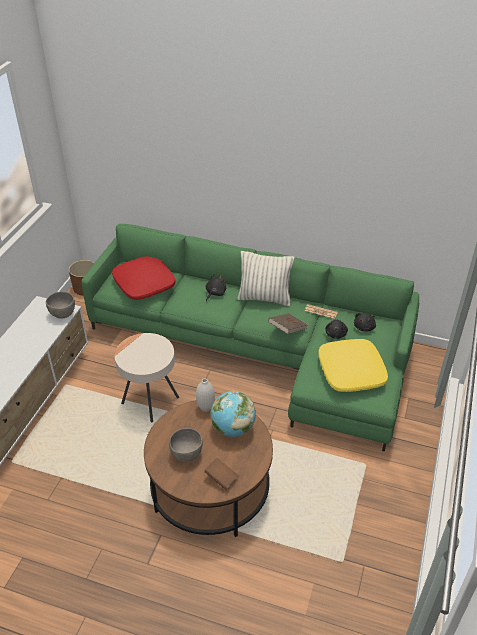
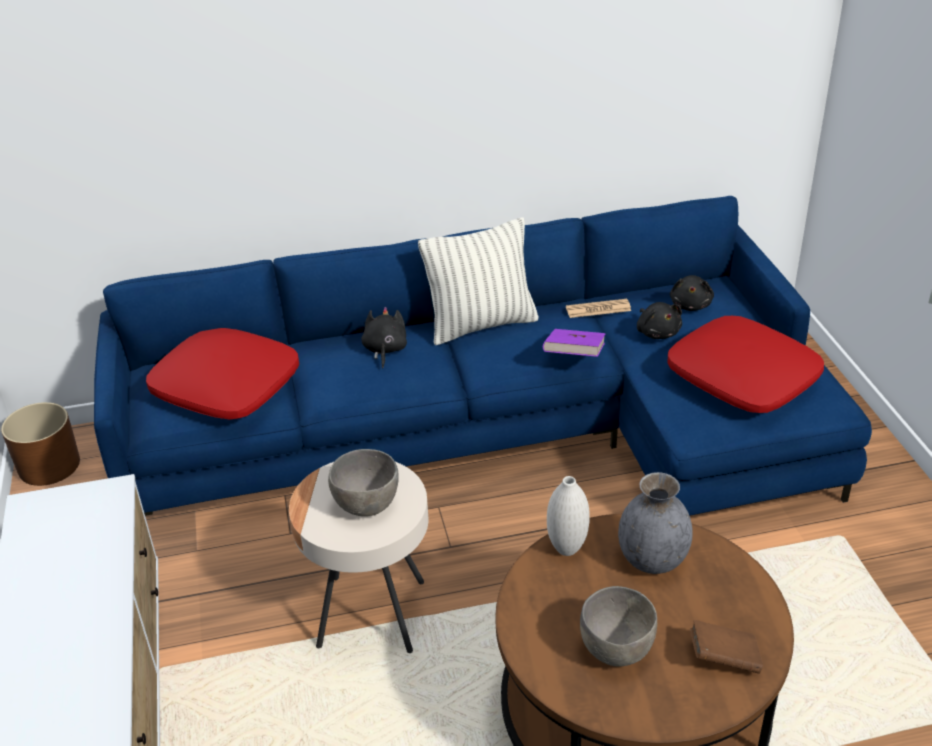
camera: 30 degrees left, 5 degrees down
(62, 314) = (104, 505): grey bowl -> grey bowl (366, 505)
(233, 428) = (651, 559): globe -> grey vase
(261, 349) = (498, 433): green sofa -> blue sofa
(287, 329) = (574, 357): brown book -> purple book
(350, 371) = (741, 378): yellow pillow -> red pillow

